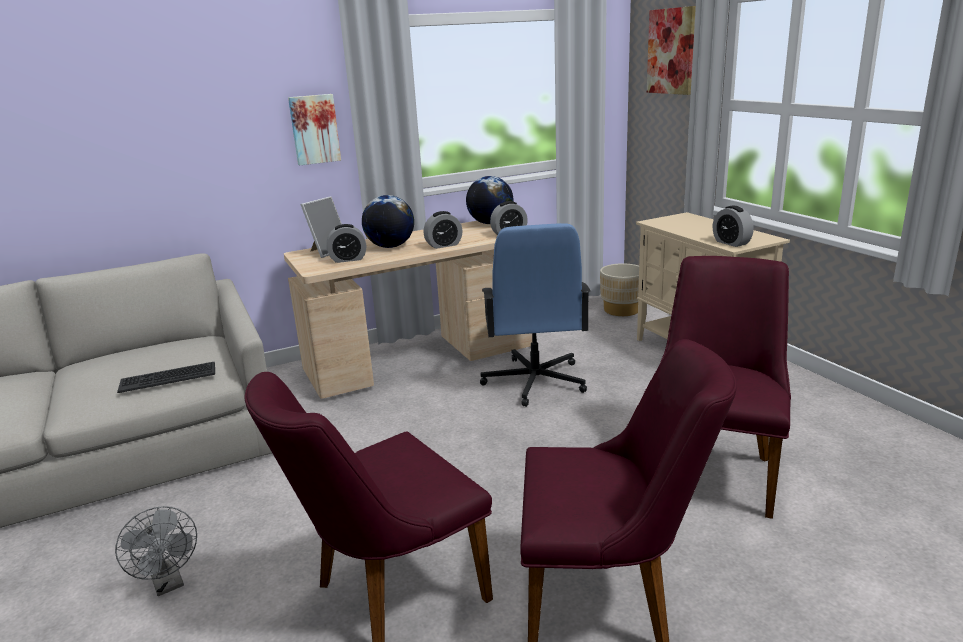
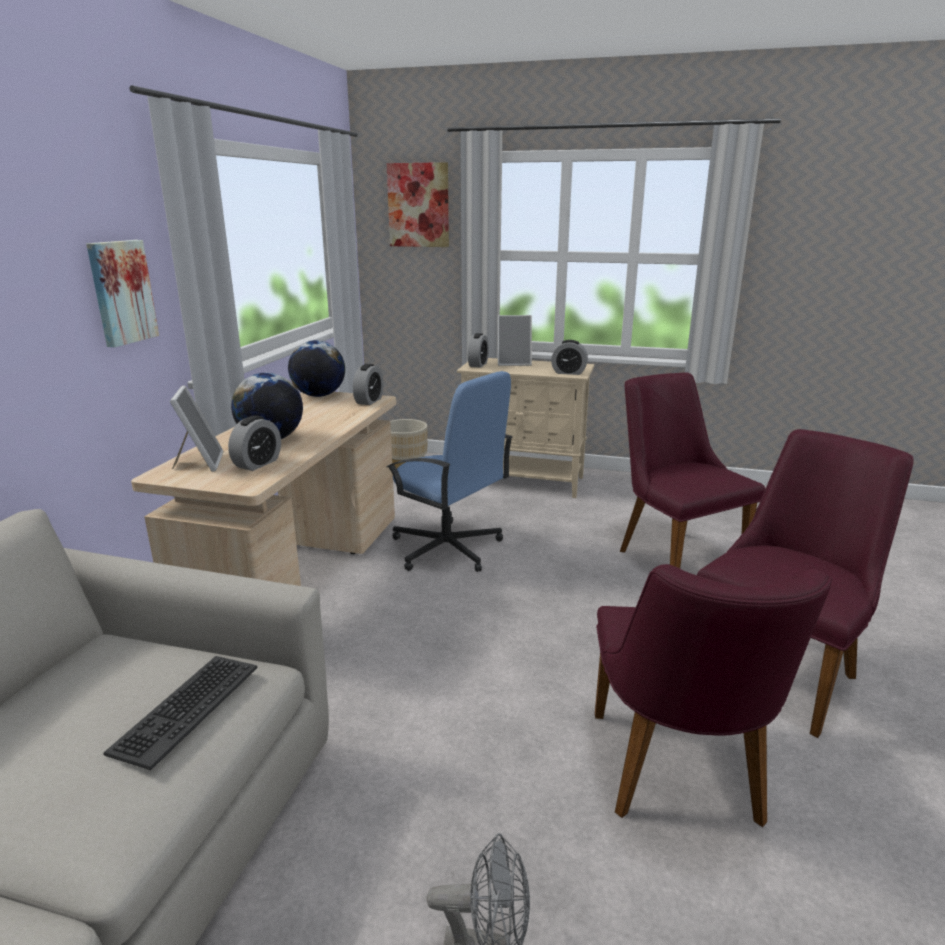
camera: 50 degrees left, 0 degrees up
(444, 245) = (331, 424): alarm clock -> alarm clock (478, 364)
(705, 224) = (514, 363): none -> picture frame

